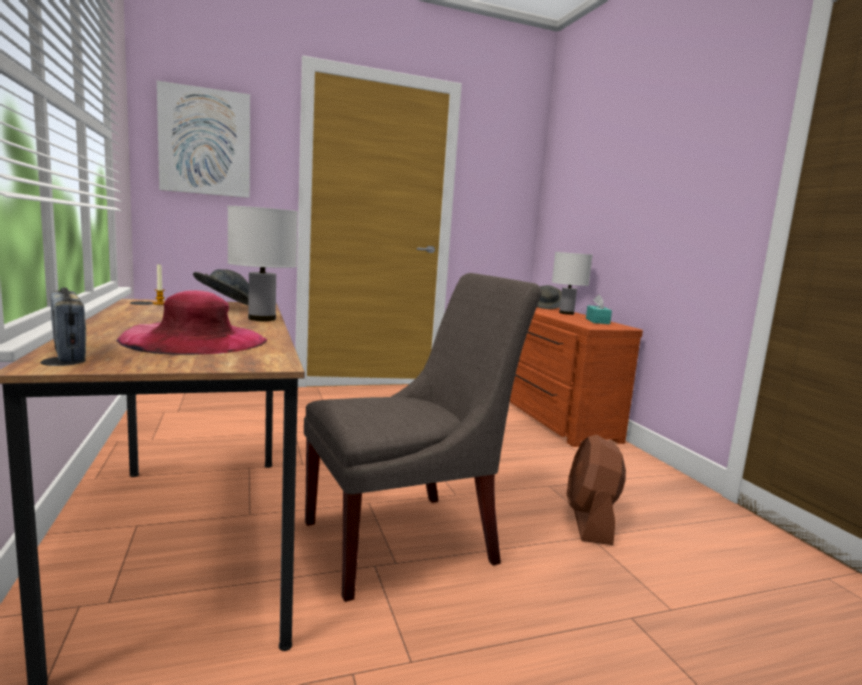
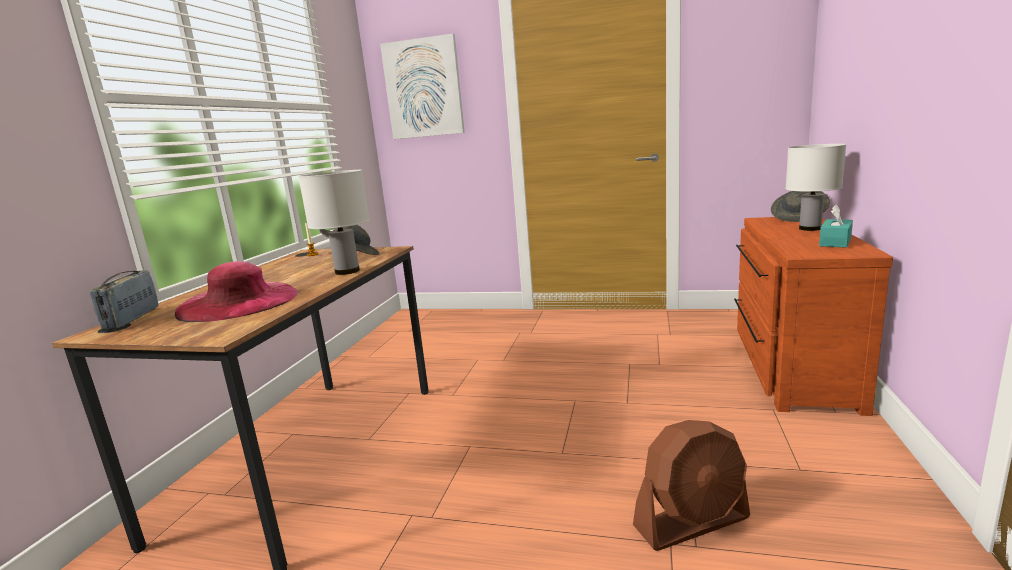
camera: 35 degrees right, 5 degrees up
(408, 540) = (464, 495): grey chair -> none
(590, 521) = (692, 522): brown fan -> brown fan turned 150 degrees counterclockwise

